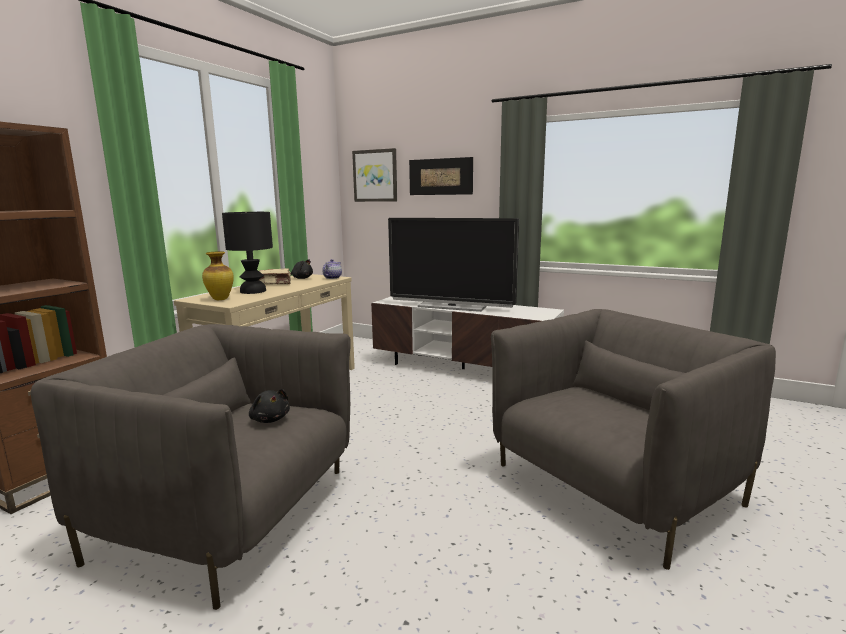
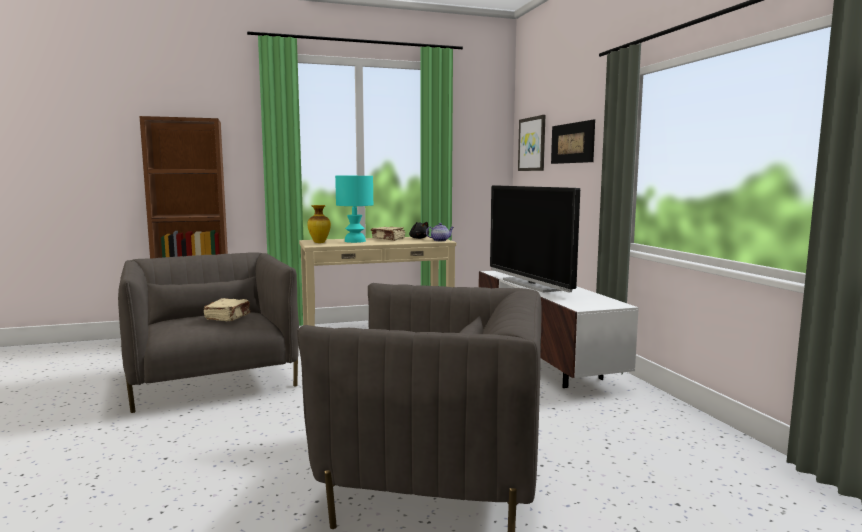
camera: 45 degrees right, 5 degrees down
(253, 291) = (355, 241): black table lamp -> turquoise table lamp
(270, 419) = (228, 317): black plush toy -> beige book

